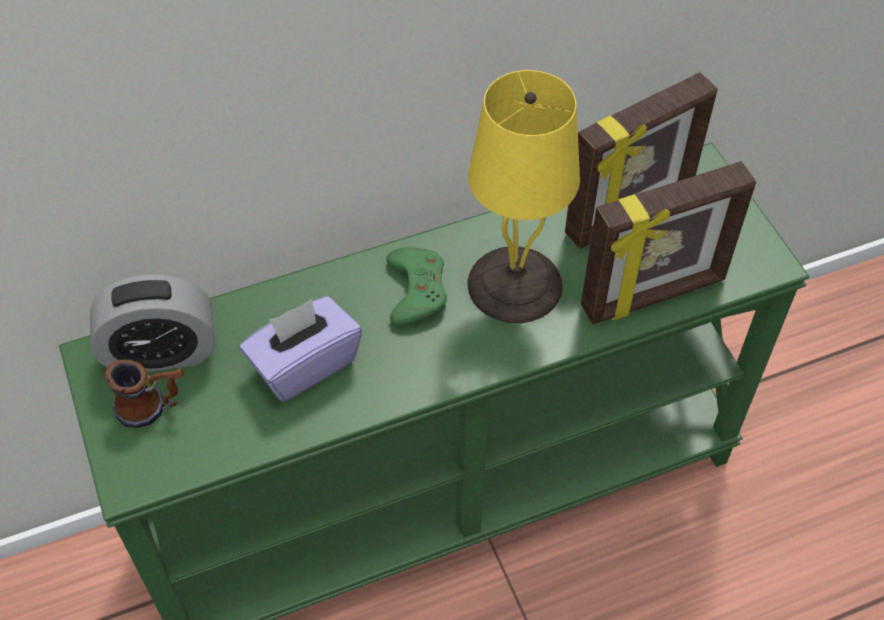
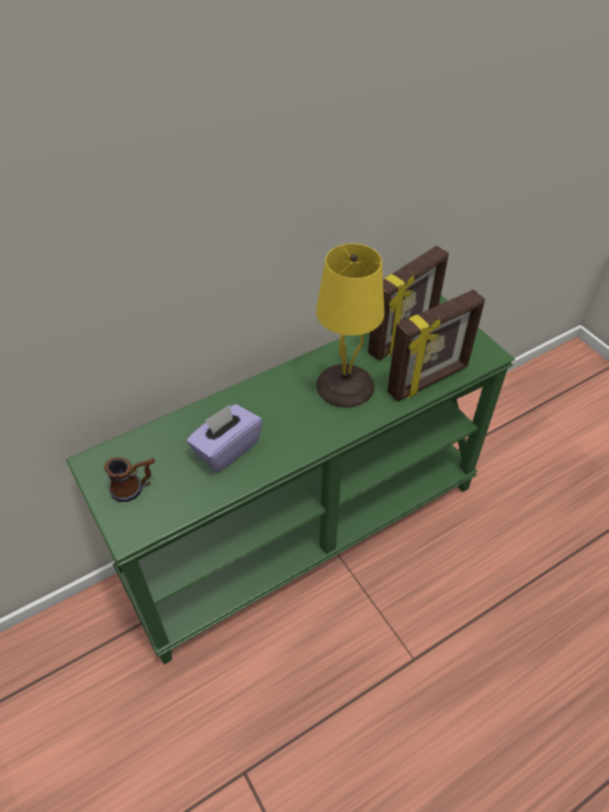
camera: 10 degrees left, 5 degrees down
(161, 353) = (134, 454): alarm clock -> none
(416, 290) = (286, 397): green game controller -> none

